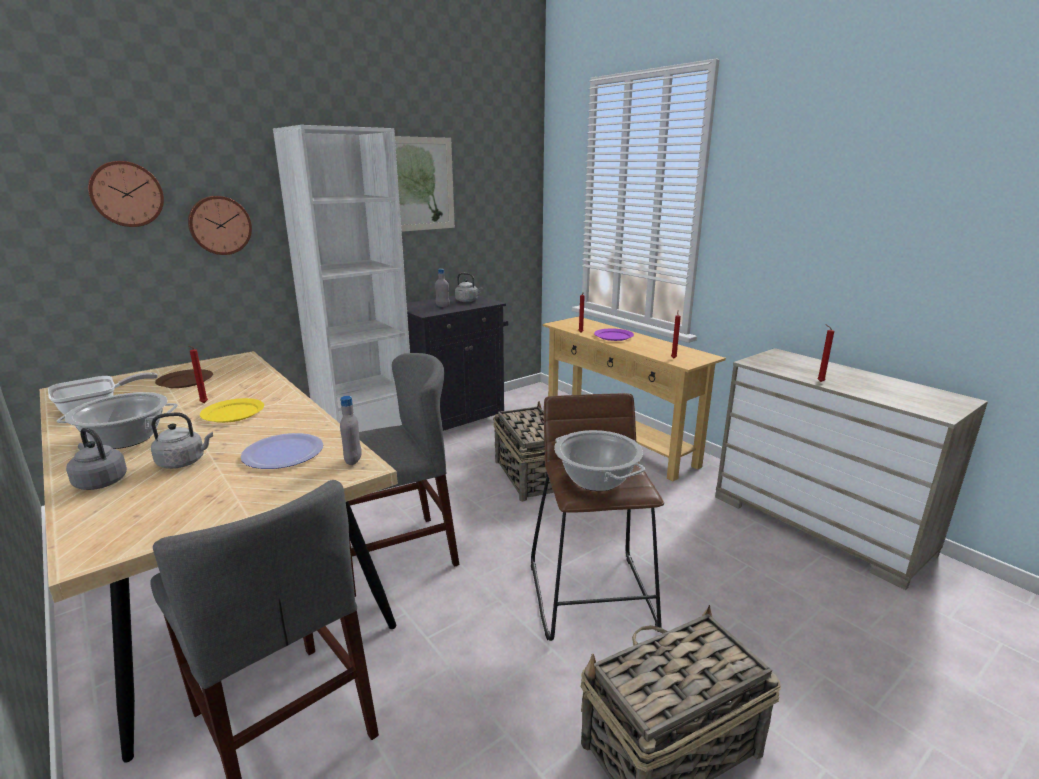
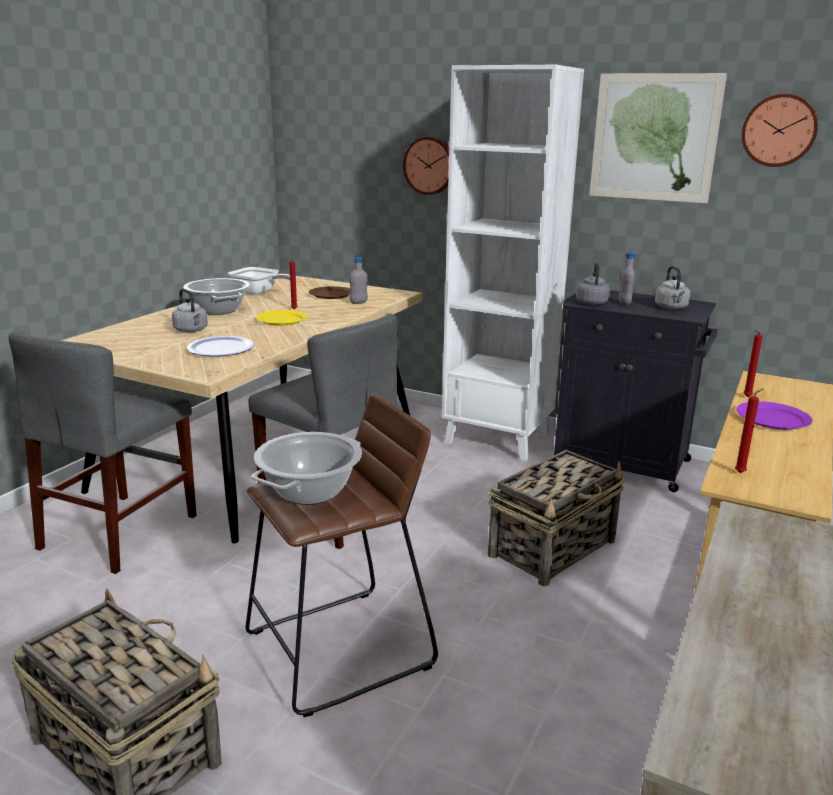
camera: 65 degrees right, 0 degrees up
(100, 481) = (155, 322): grey kettle -> grey kettle (591, 302)
(126, 194) = (368, 130): wall clock -> wall clock (779, 130)
(353, 460) = (220, 369): grey bottle -> grey bottle (358, 303)
(819, 382) = (723, 589): red candle -> none

